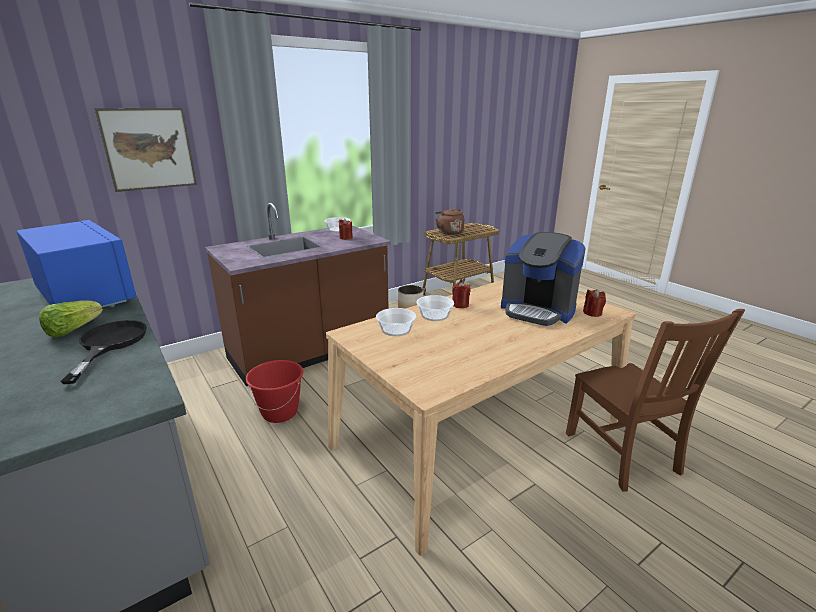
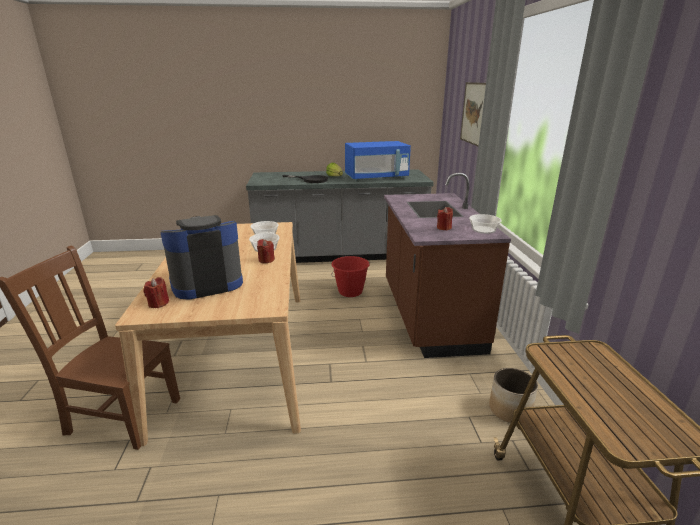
camera: 120 degrees right, 0 degrees up
(449, 232) = (594, 369): brown kettle -> none

